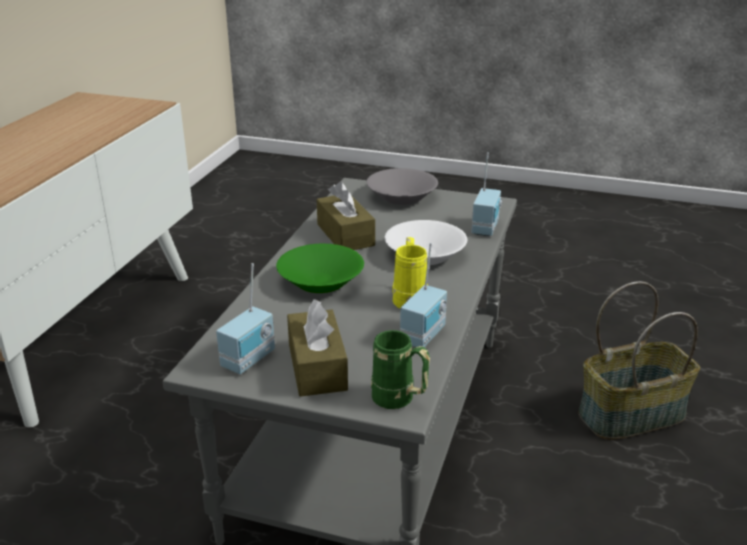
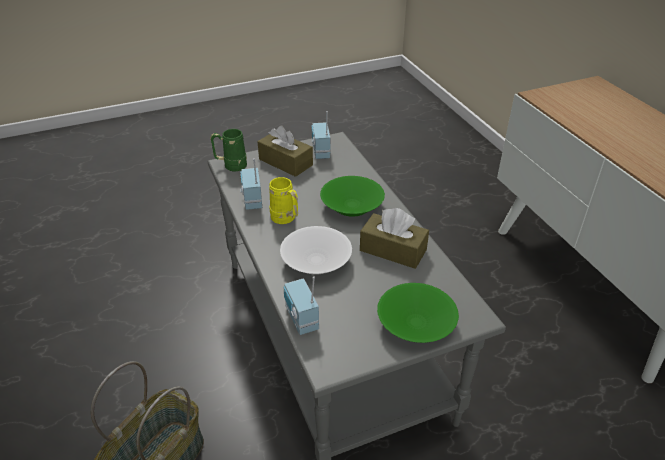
camera: 140 degrees right, 10 degrees up
(401, 196) = (417, 323): grey bowl -> green bowl

